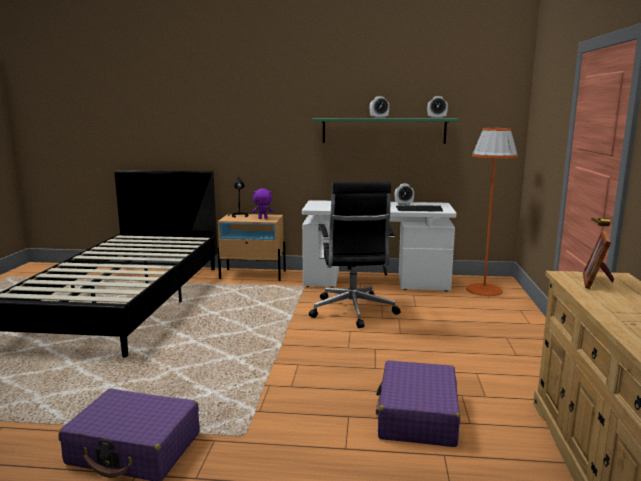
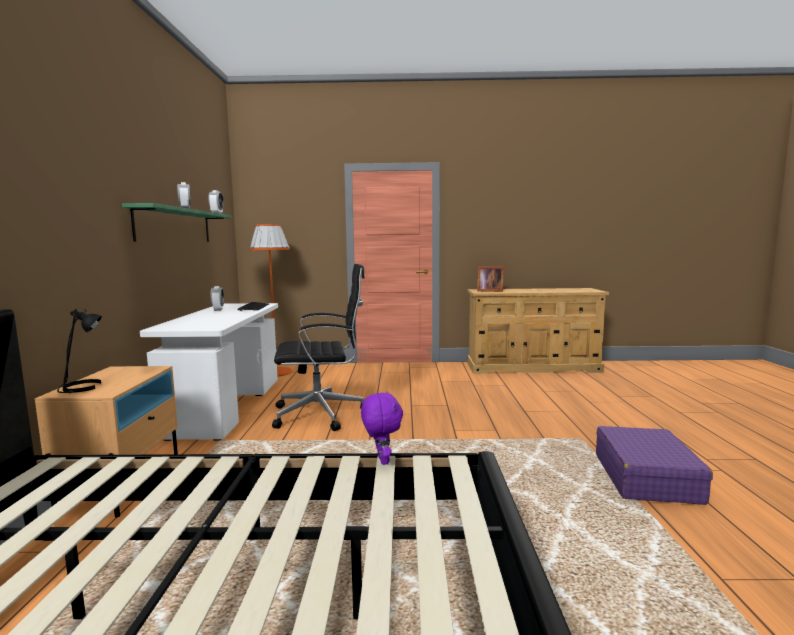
camera: 95 degrees left, 5 degrees down
(263, 218) = (129, 373): purple plush toy -> purple plush toy (381, 460)
(417, 416) = (508, 395): purple suitcase -> none

